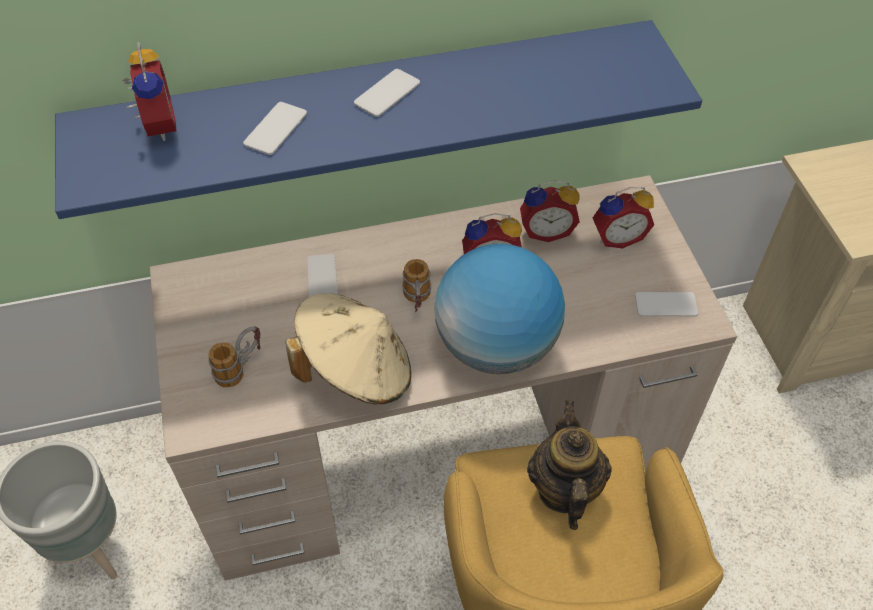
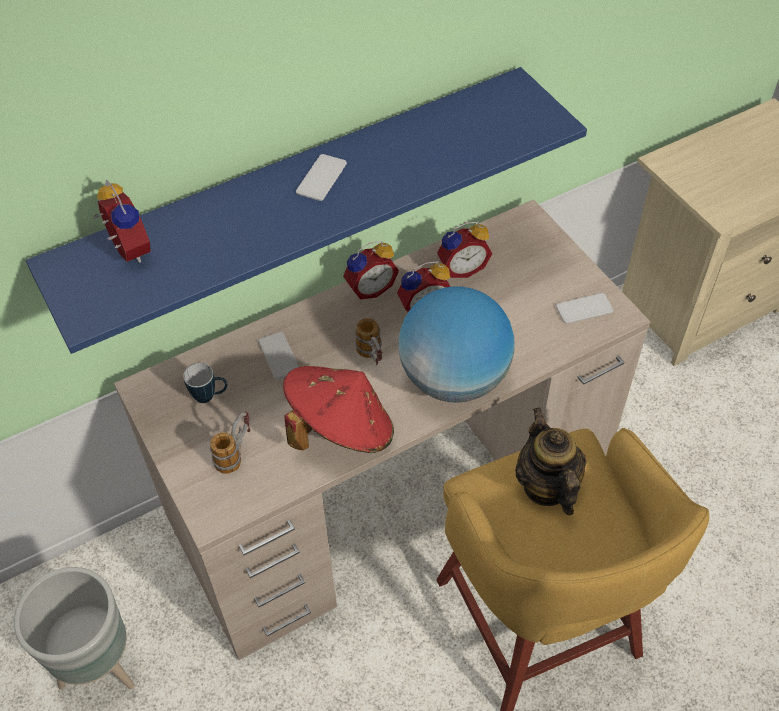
camera: 15 degrees left, 0 degrees up
(237, 303) = (210, 396): none -> mug
(275, 129) = (236, 230): phone -> none
(356, 370) = (340, 429): beige hat -> red hat
(617, 237) = (524, 259): alarm clock -> alarm clock (369, 288)

